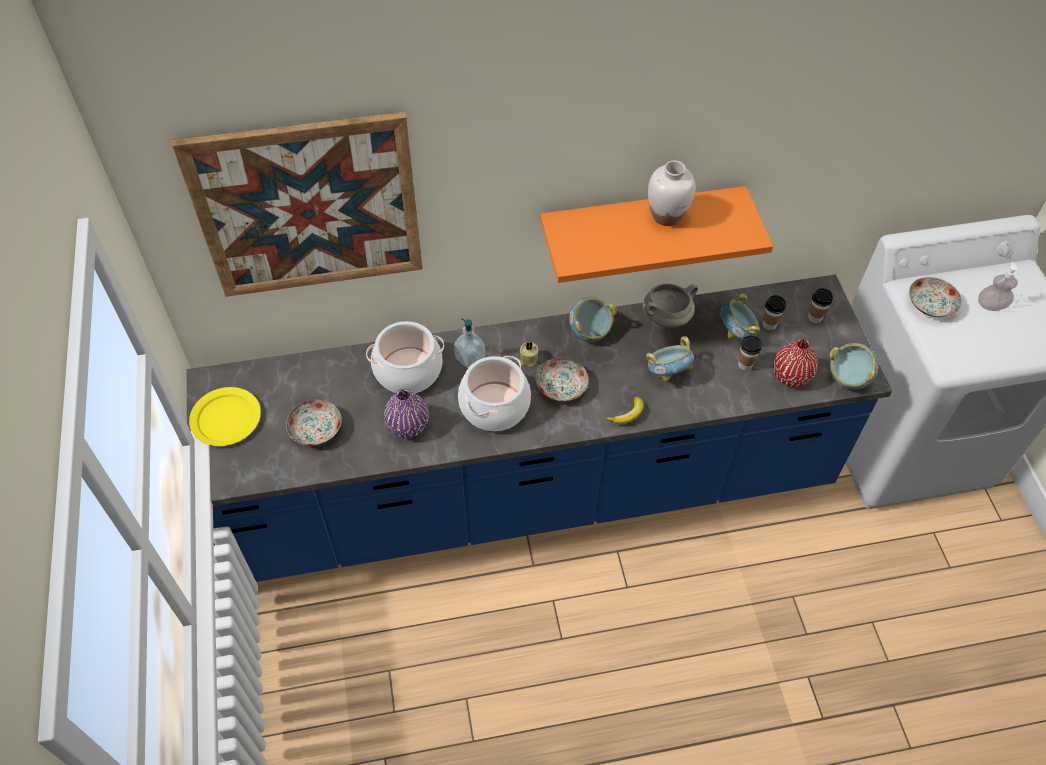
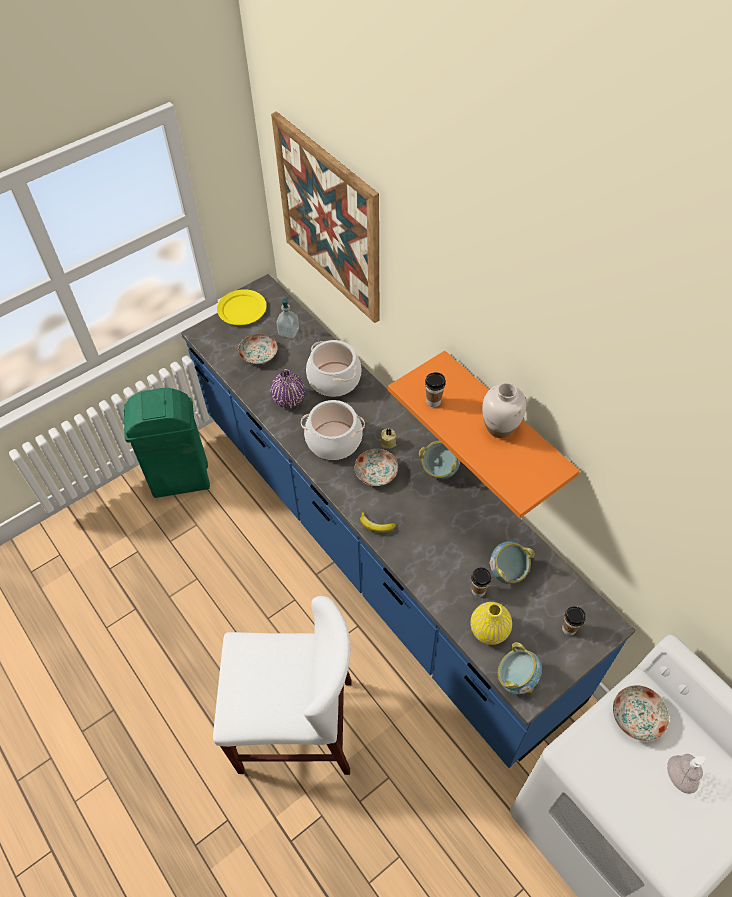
camera: 65 degrees right, 0 degrees up
(311, 663) = (182, 480): none -> green trash can
(470, 358) = (367, 408): soap dispenser -> soap dispenser (288, 332)
(666, 318) = (489, 515): white cooking pot -> none
(667, 372) = (434, 537): bowl -> none
(702, 661) = (296, 726): none -> white chair
(769, 324) = (535, 594): cup -> cup (433, 401)
(790, 376) = (489, 630): red vase -> yellow vase

